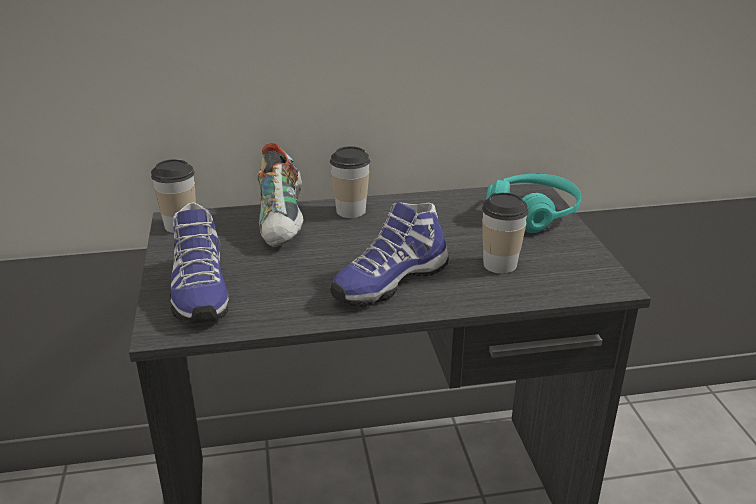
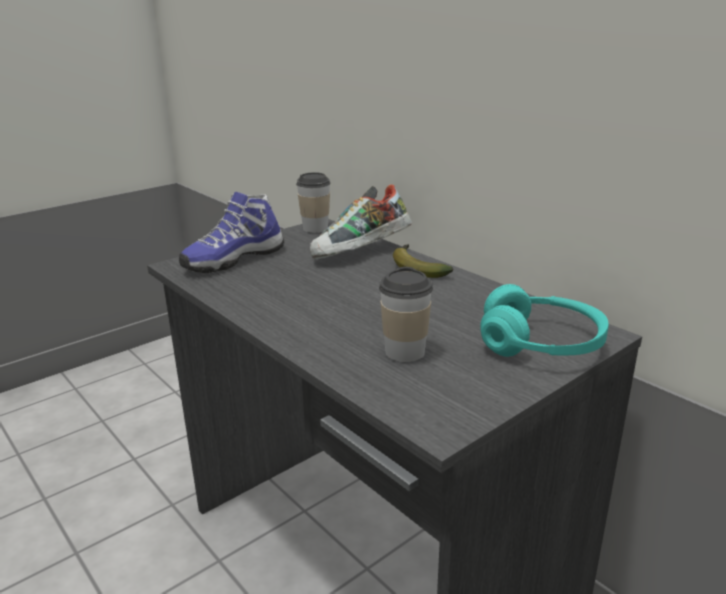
camera: 60 degrees right, 5 degrees down
(351, 211) = (417, 268): cup -> banana
(389, 281) = (314, 313): shoe -> none

